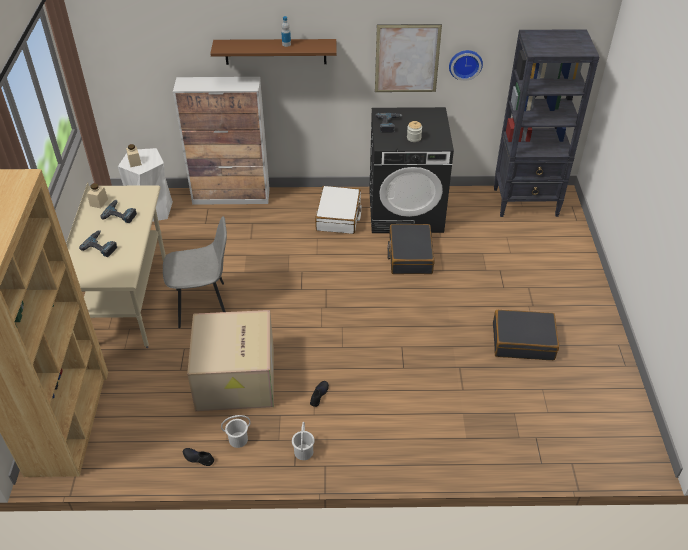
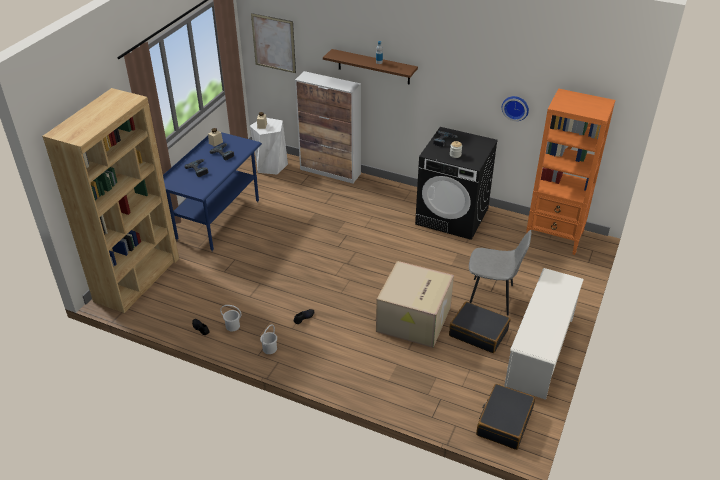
camera: 25 degrees right, 5 degrees down
(128, 303) = (218, 220): beige desk -> blue desk
(204, 305) = (265, 236): grey chair -> grey chair (492, 297)
(237, 379) = (256, 289): cardboard box -> cardboard box (414, 320)
(339, 216) = (398, 206): white suitcase -> none
(407, 58) = (470, 93): picture -> picture (273, 43)
(410, 256) = (433, 248): black suitcase -> black suitcase (504, 422)
(526, 202) = (555, 237): black bookcase -> orange bookcase
(597, 340) = (540, 352): none -> white shoe rack

